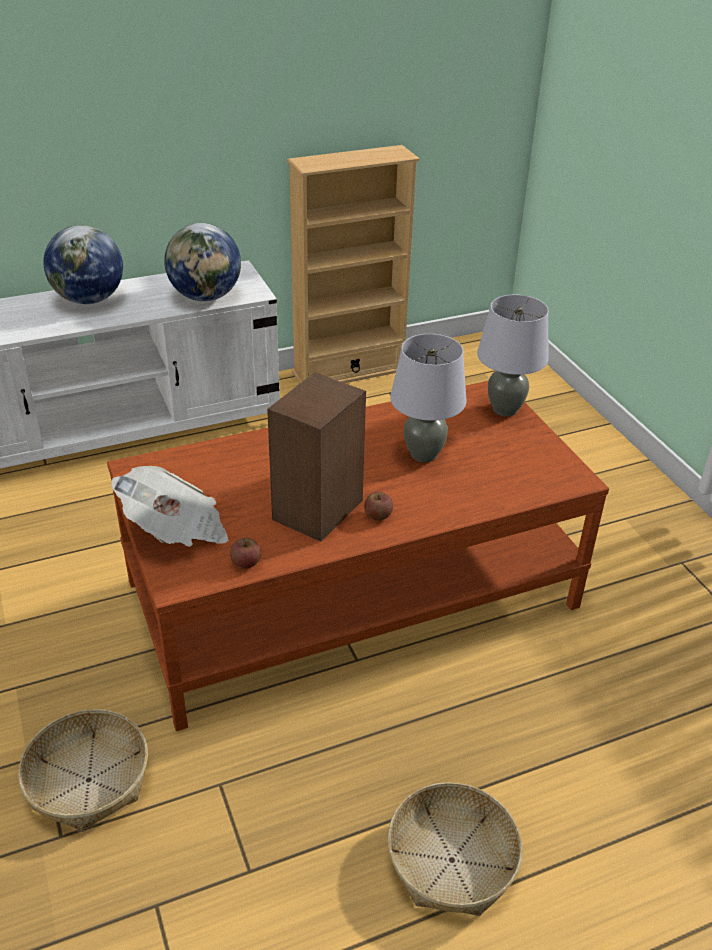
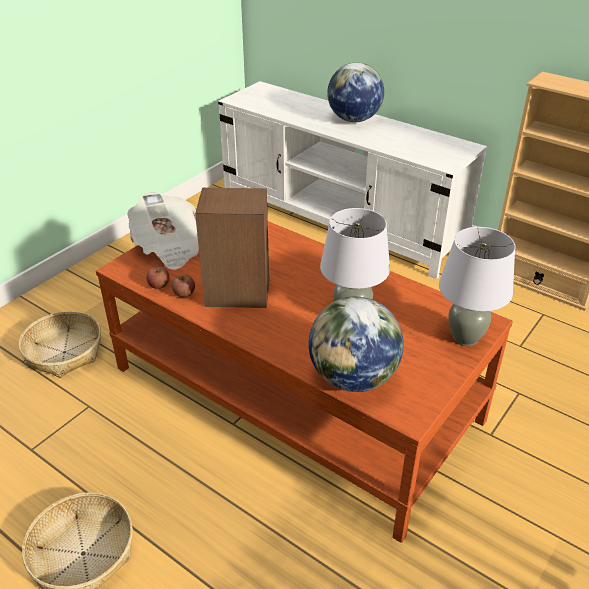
camera: 60 degrees right, 0 degrees up
(206, 297) = (414, 151): globe -> globe (353, 378)
(378, 515) = (255, 321): apple -> apple (184, 293)

